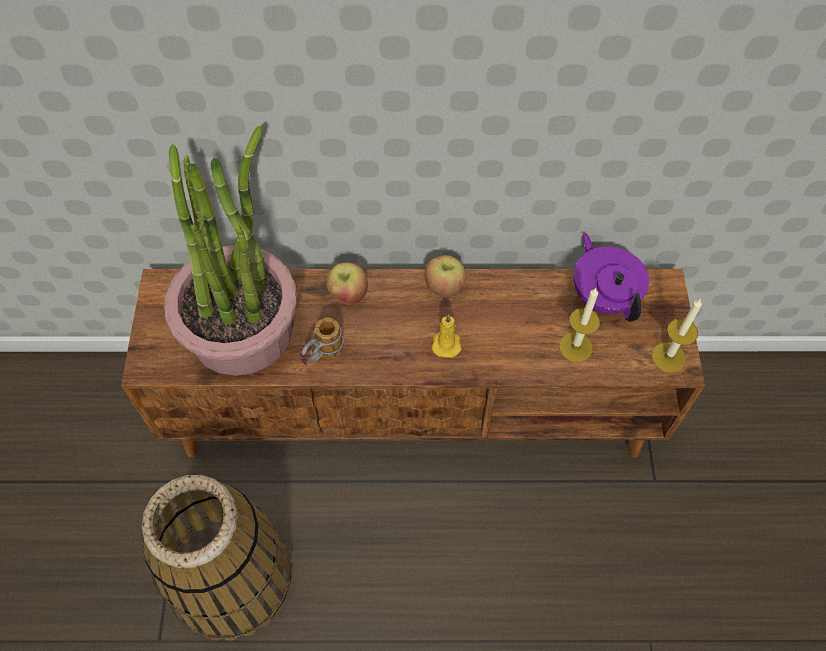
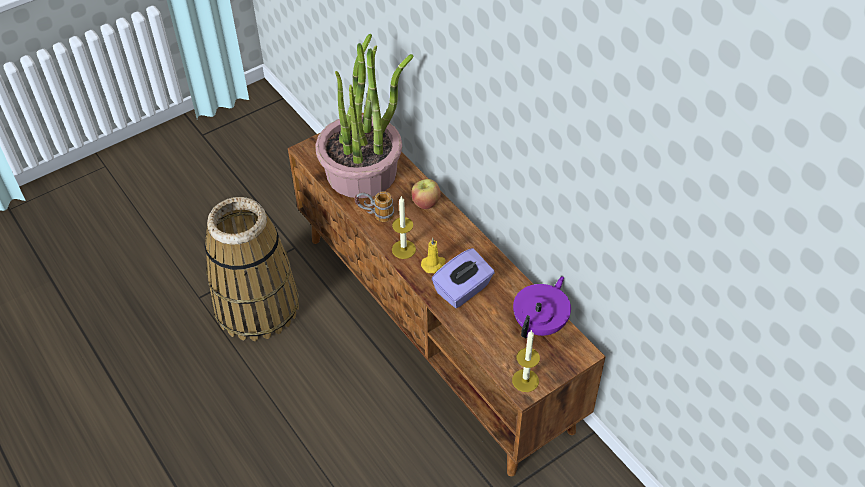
camera: 55 degrees right, 10 degrees down
(444, 286) = (472, 242): apple -> none
(505, 337) = (463, 290): none -> purple tissue box
(575, 347) = (488, 328): candle -> candle (403, 249)

